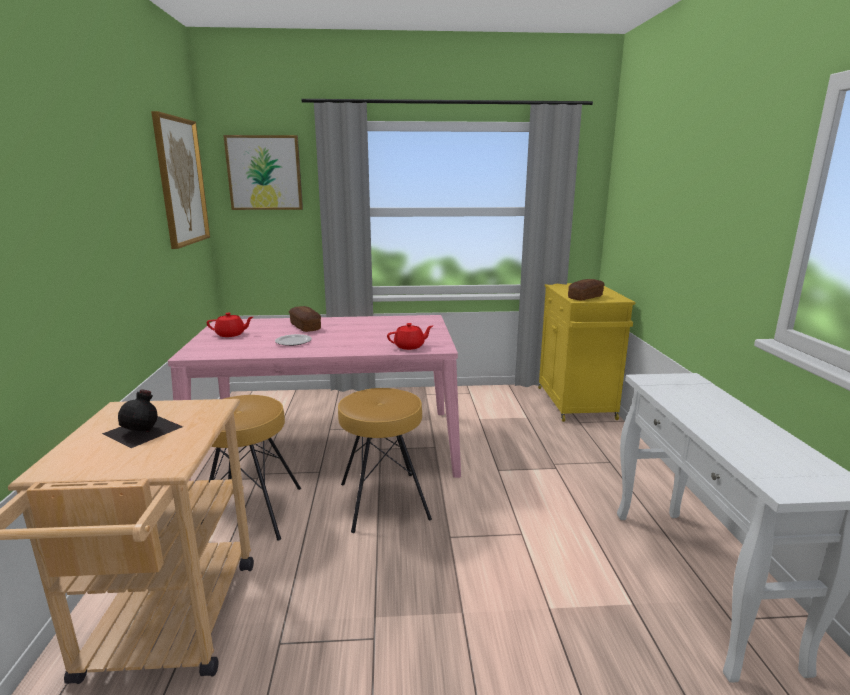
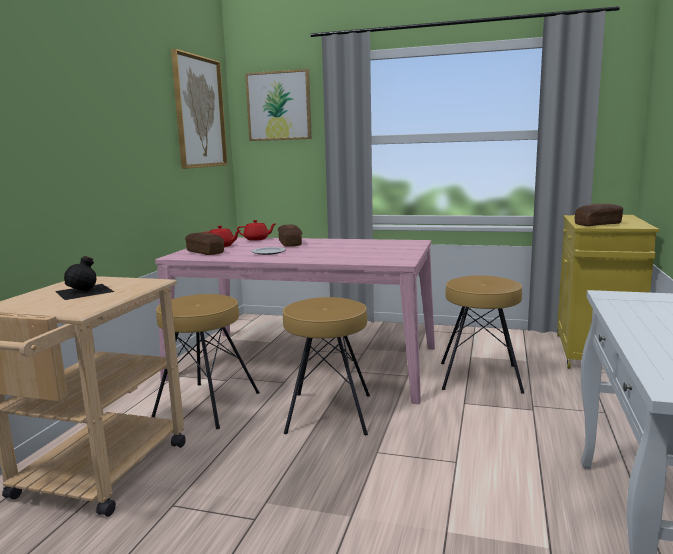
camera: 20 degrees right, 5 degrees down
(220, 346) = (205, 252): none -> bread
(410, 346) = (372, 259): red teapot -> red teapot (257, 239)
(498, 440) = (480, 377): none -> brown stool

